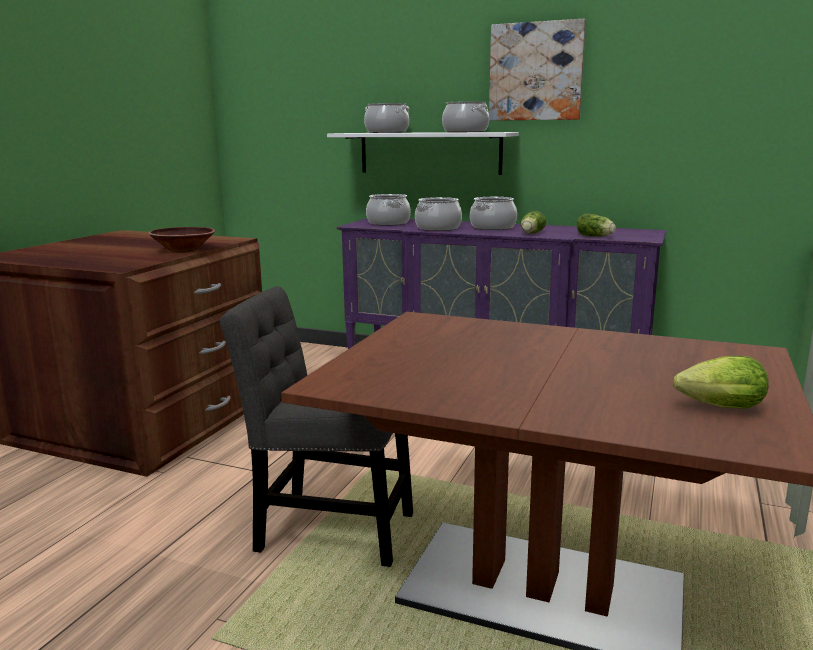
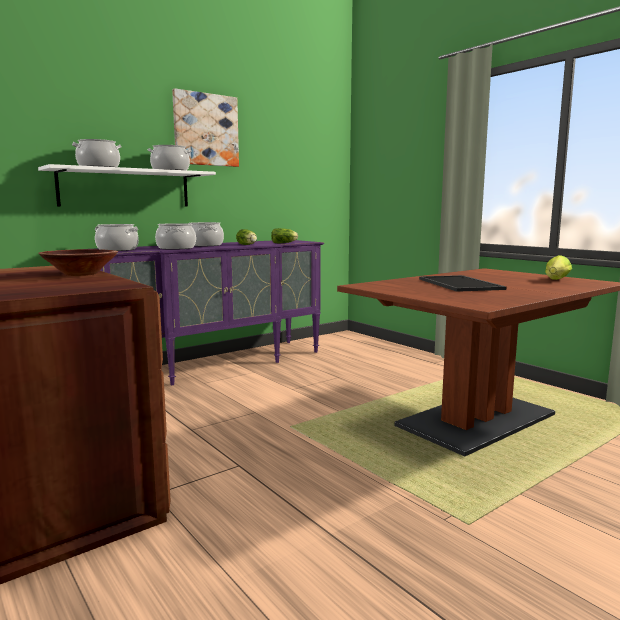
camera: 60 degrees left, 5 degrees down
(328, 529) = (360, 458): grey chair -> none
(522, 356) = (461, 284): none -> tray

